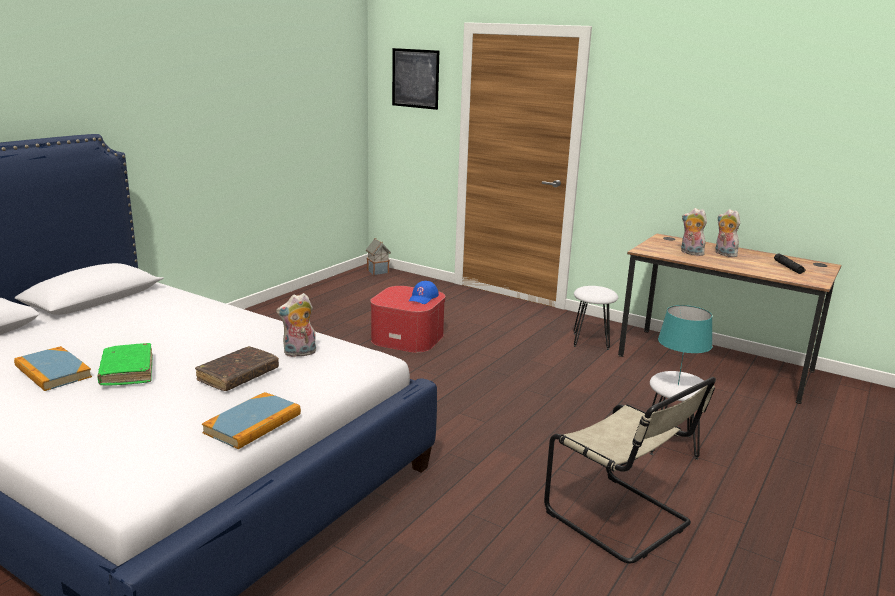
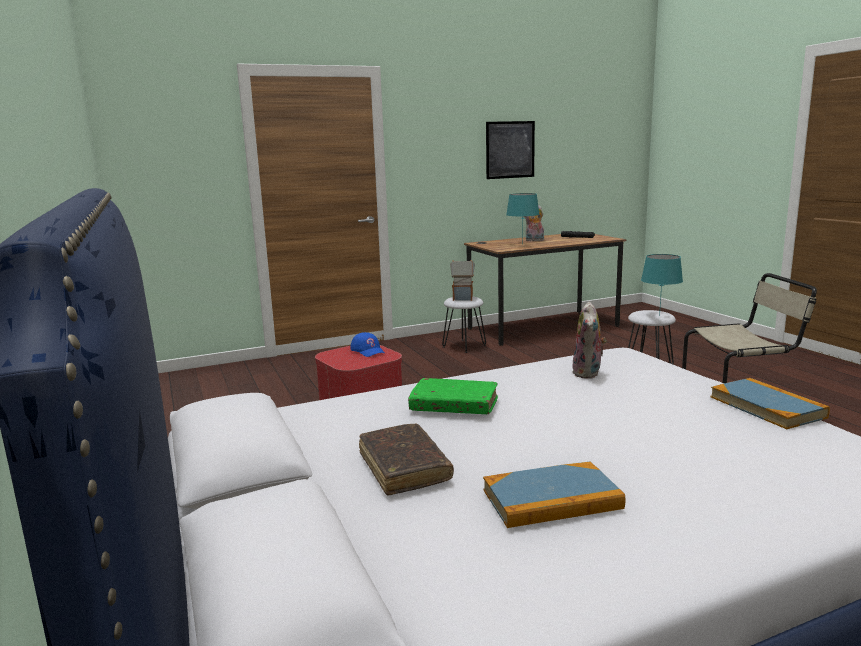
camera: 55 degrees left, 5 degrees down
(127, 372) = (588, 452): green book -> green book (454, 406)
(238, 376) = (634, 402): brown book -> brown book (404, 468)
(378, 272) = (169, 378): toy house -> toy house (463, 298)
(415, 78) = (175, 132): picture -> picture (510, 150)
(690, 253) = (522, 244): plush toy -> turquoise table lamp

